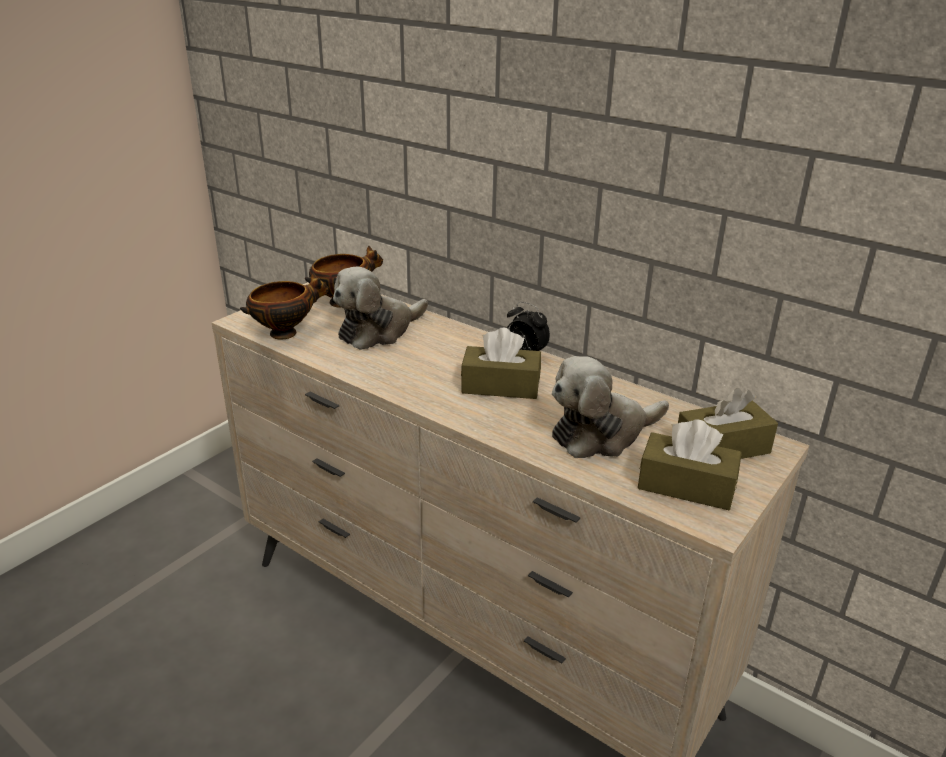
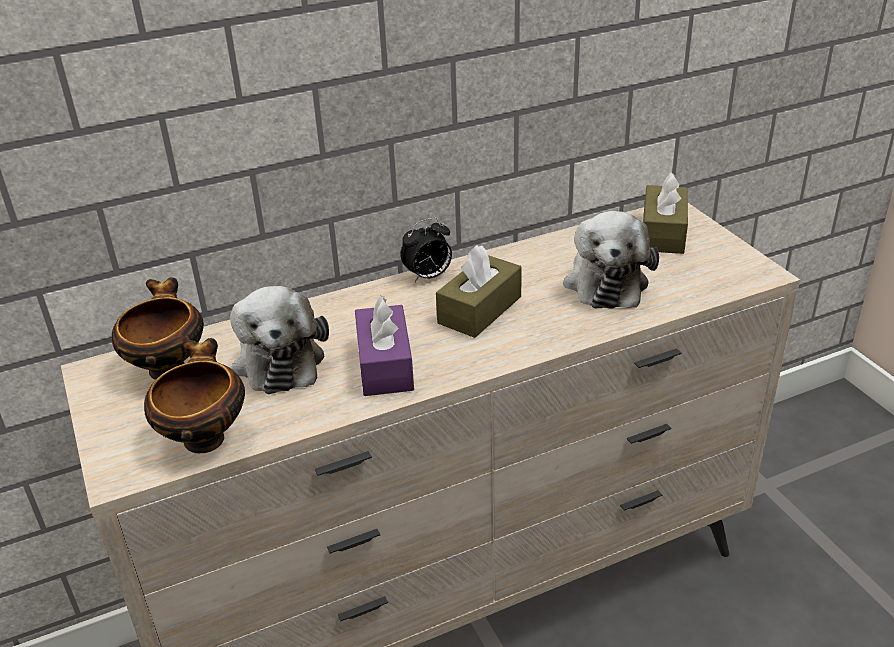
camera: 60 degrees left, 5 degrees up
(400, 368) = (385, 365): none -> purple tissue box
(686, 486) = (707, 268): brown tissue box -> none

